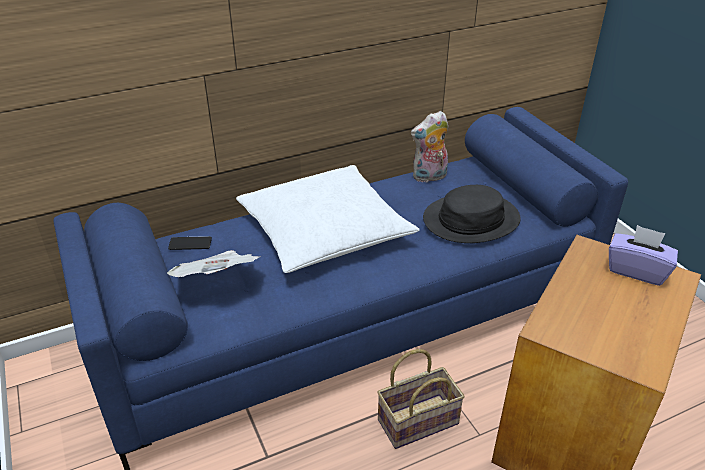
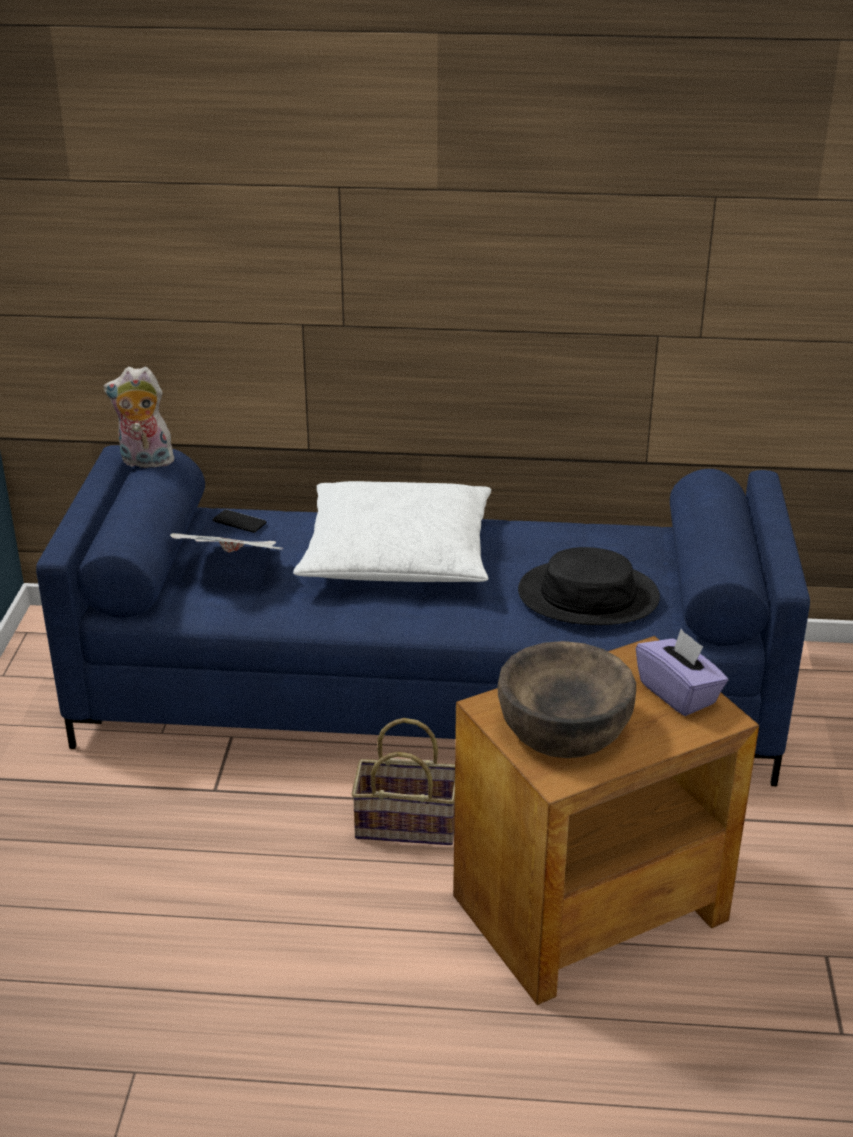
camera: 30 degrees right, 5 degrees down
(429, 177) = (592, 534): plush toy -> plush toy (144, 462)
(605, 325) = (564, 727): none -> brown bowl

